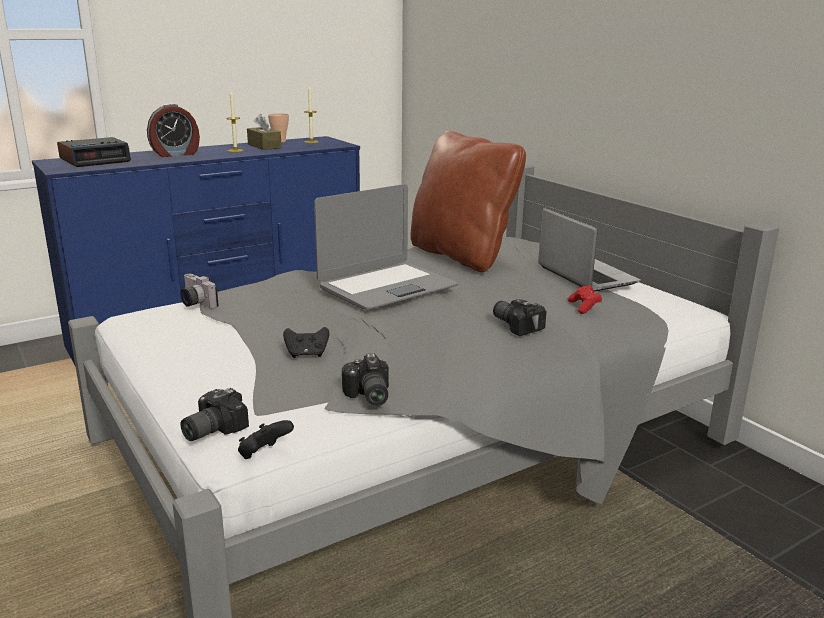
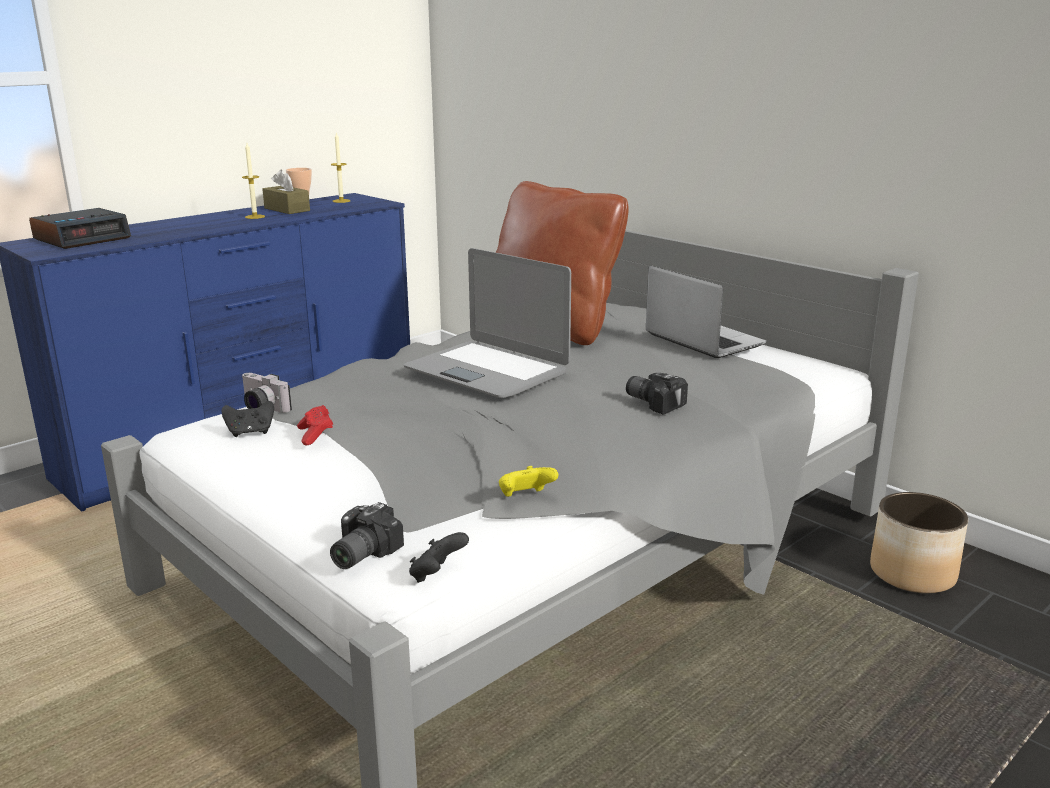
camera: 10 degrees left, 0 degrees up
(175, 154) = (181, 225): alarm clock -> none
(307, 354) = (429, 457): black game controller -> black game controller (250, 432)
(367, 396) = (525, 497): camera -> yellow game controller
(387, 287) = (487, 371): laptop -> laptop turned 90 degrees clockwise
(584, 307) = (717, 376): red game controller -> red game controller (315, 435)
(750, 501) = (913, 574): none -> planter

